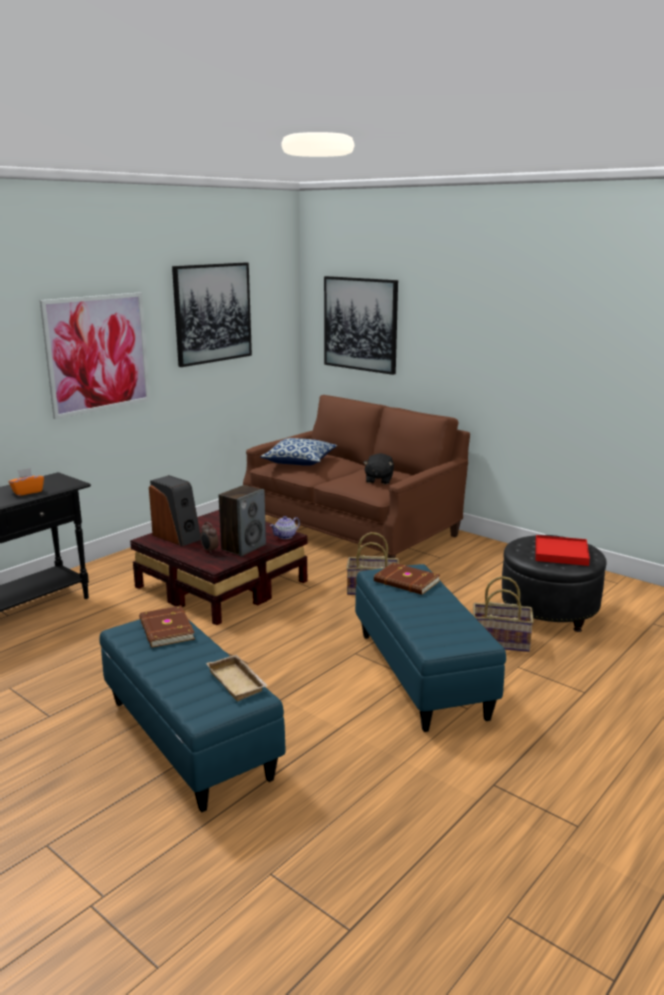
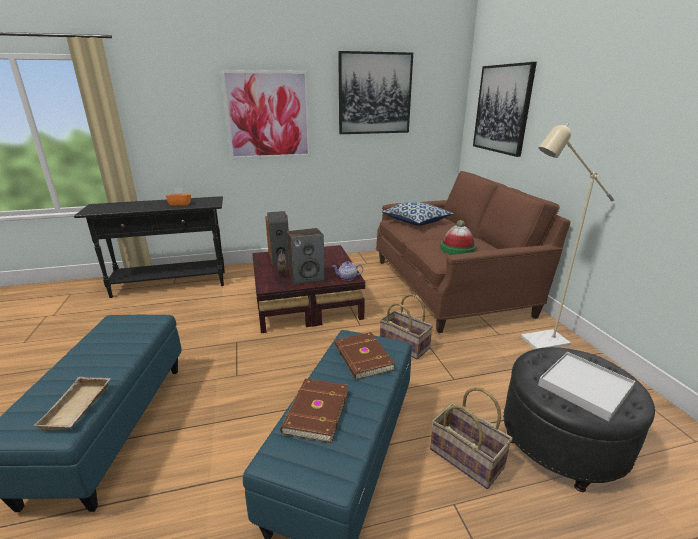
camera: 35 degrees right, 5 degrees up
(165, 630) = (132, 330): brown book -> brown book (315, 411)
(378, 480) = (457, 249): black plush toy -> hat
(475, 554) = (538, 342): none -> beige floor lamp
(561, 553) = (584, 387): red tray -> white tray

